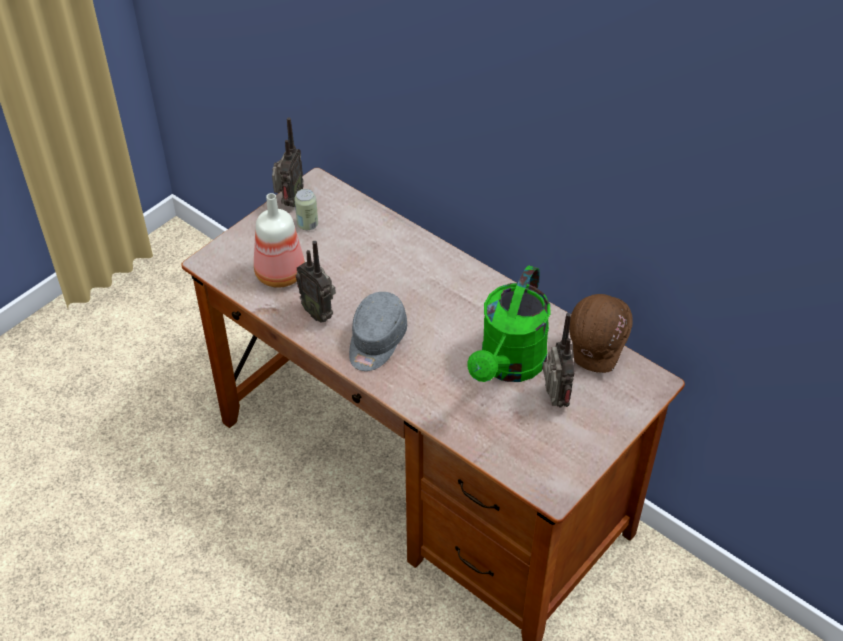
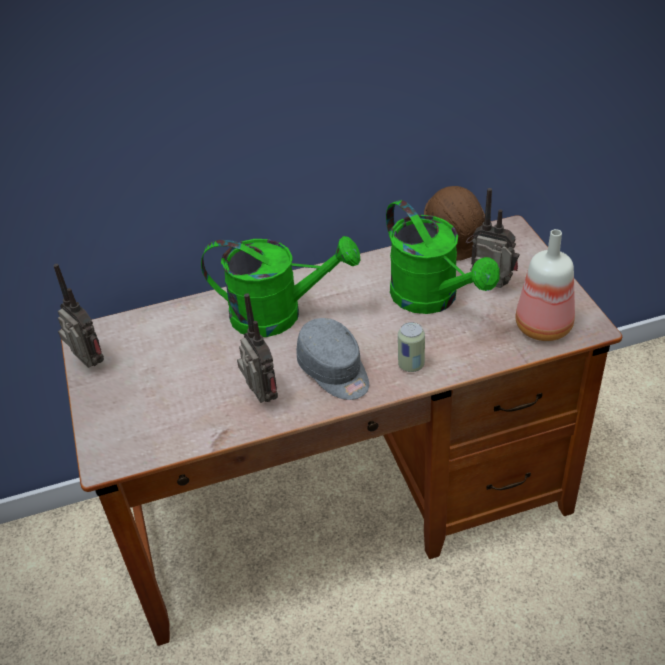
camera: 55 degrees left, 5 degrees down
(280, 275) = (183, 409): bottle -> bottle (545, 328)
(307, 224) = (134, 363): can -> can (411, 365)
(319, 312) = (261, 398): radio -> radio turned 105 degrees counterclockwise
(417, 278) = (279, 314): none -> green watering can

